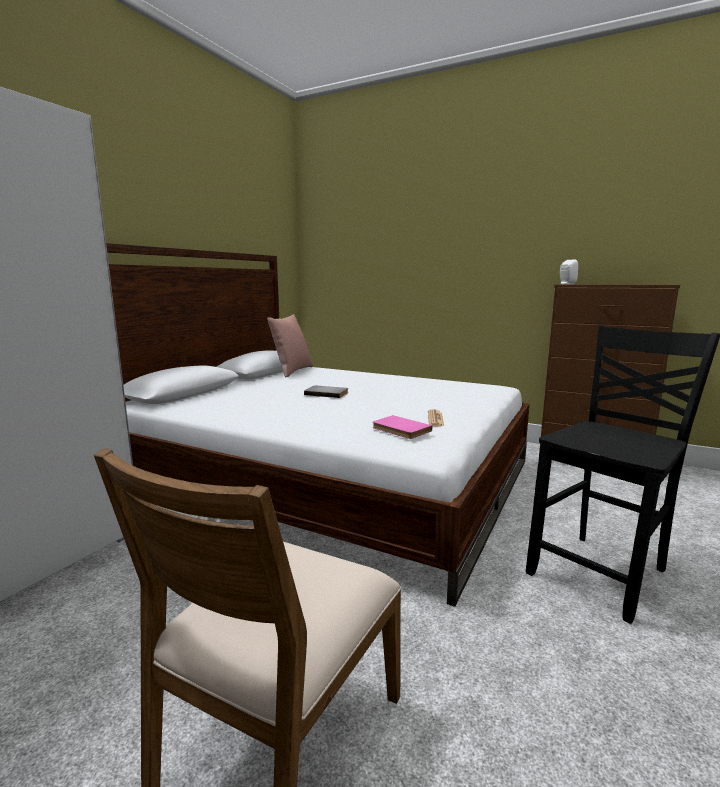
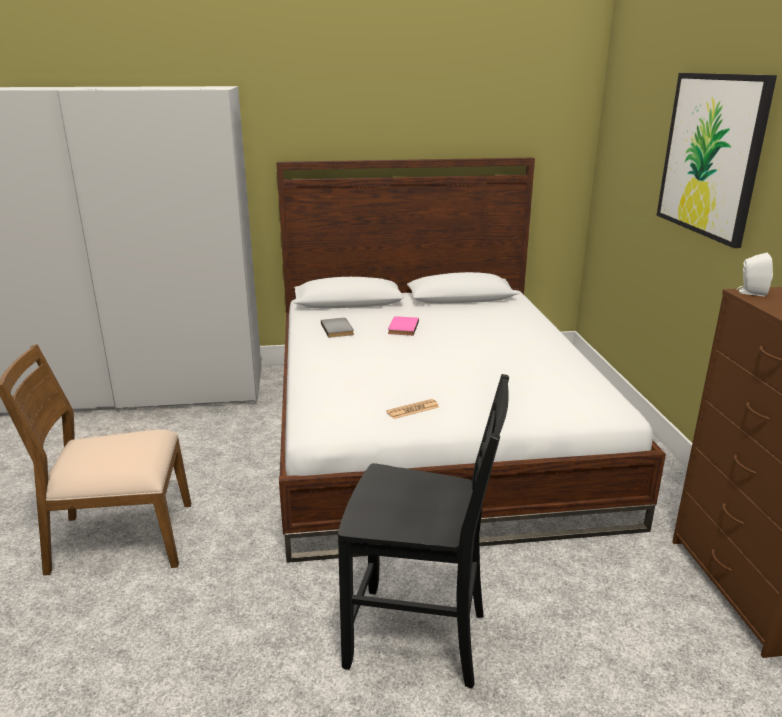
camera: 55 degrees right, 10 degrees up
(292, 371) = (488, 305): pink pillow -> none
(327, 393) = (427, 344): grey book -> grey book (338, 329)
(400, 429) = (349, 403): pink book -> pink book (402, 327)
(445, 232) = (711, 155): none -> picture

